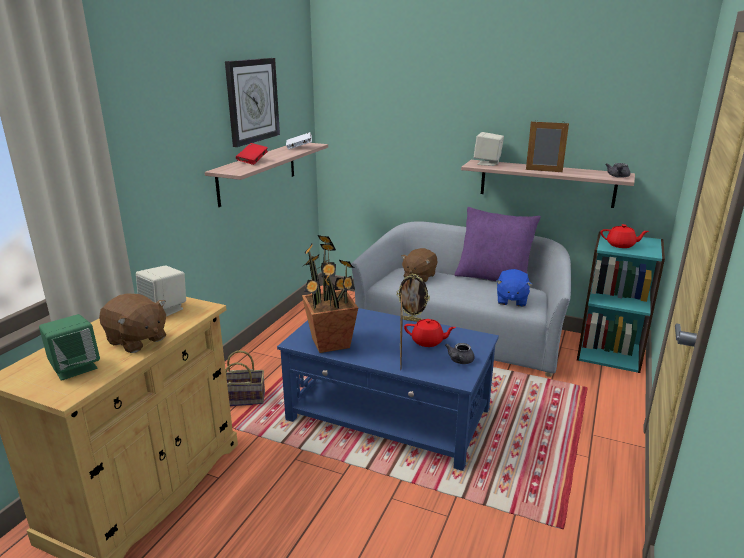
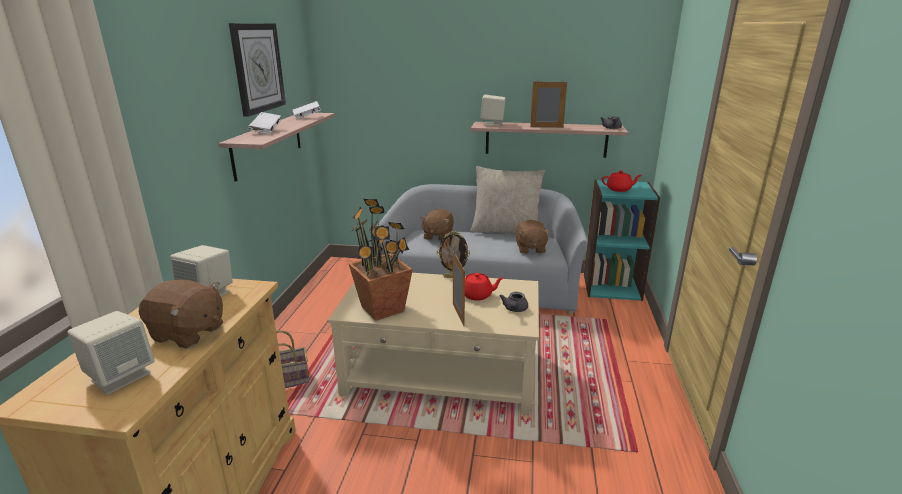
camera: 15 degrees left, 0 degrees up
(75, 368) = (121, 376): green speaker -> beige speaker
(252, 161) = (266, 131): red book -> white book
(389, 415) = (441, 373): blue coffee table -> beige coffee table
(493, 278) = (505, 231): purple pillow -> beige pillow
(511, 300) = (530, 249): blue plush toy -> brown plush toy

